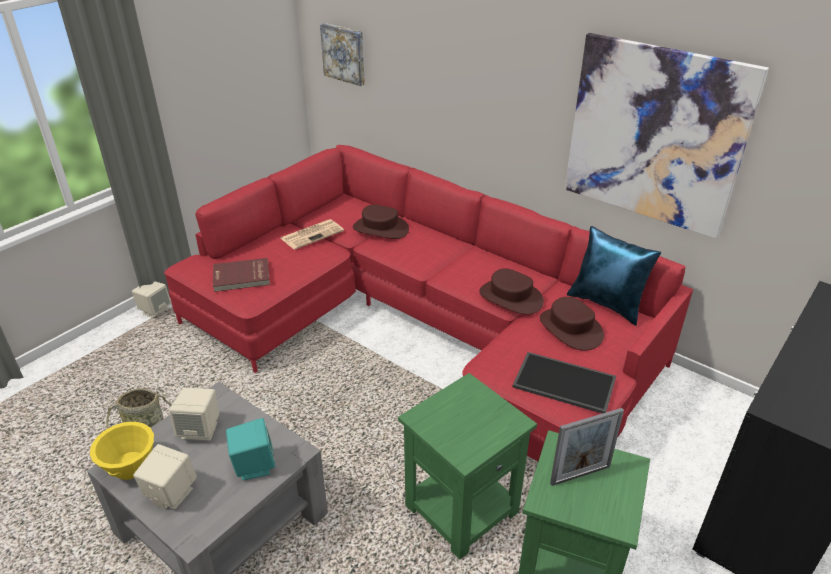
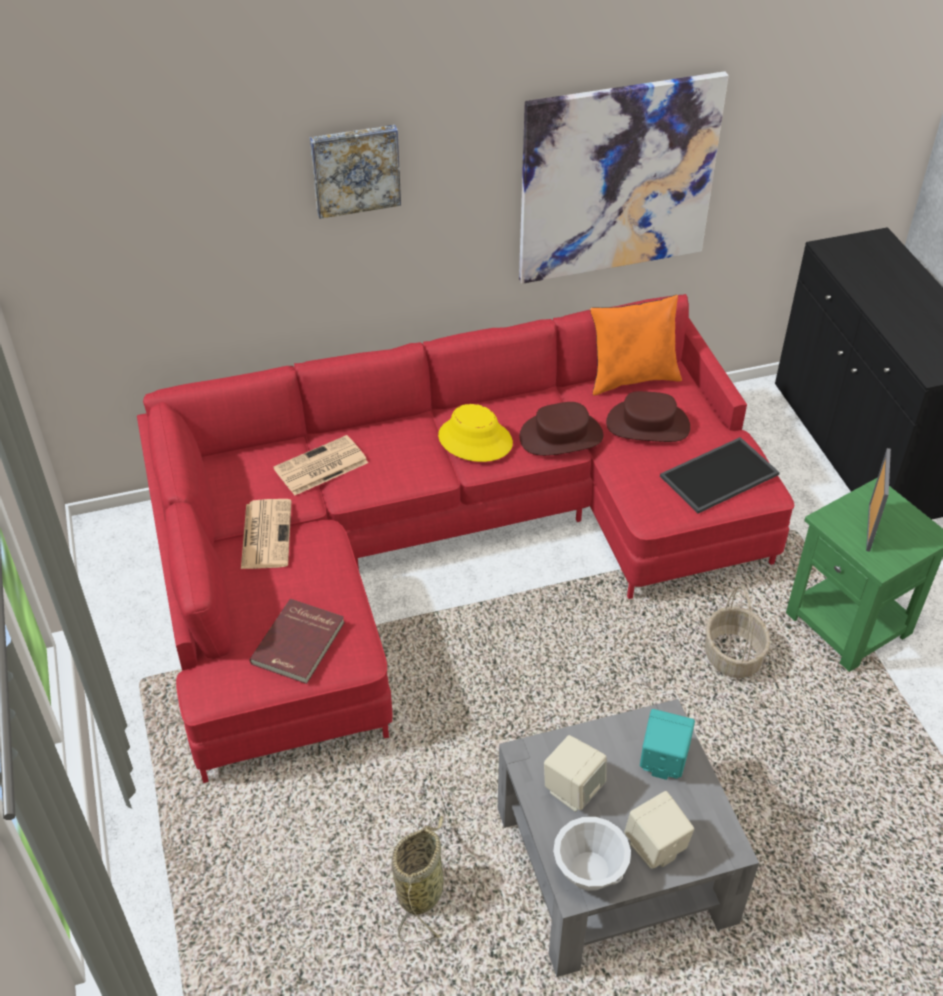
camera: 55 degrees left, 10 degrees up
(130, 468) = (589, 874): yellow bowl -> white bowl
(155, 311) = (143, 801): beige speaker -> none
(344, 53) = (107, 263): picture -> picture (355, 169)
(380, 229) = (320, 467): brown hat -> newspaper
(462, 508) = (732, 655): green side table -> basket
(465, 267) = (475, 440): none -> yellow hat
(607, 304) = (632, 378): blue pillow -> orange pillow

